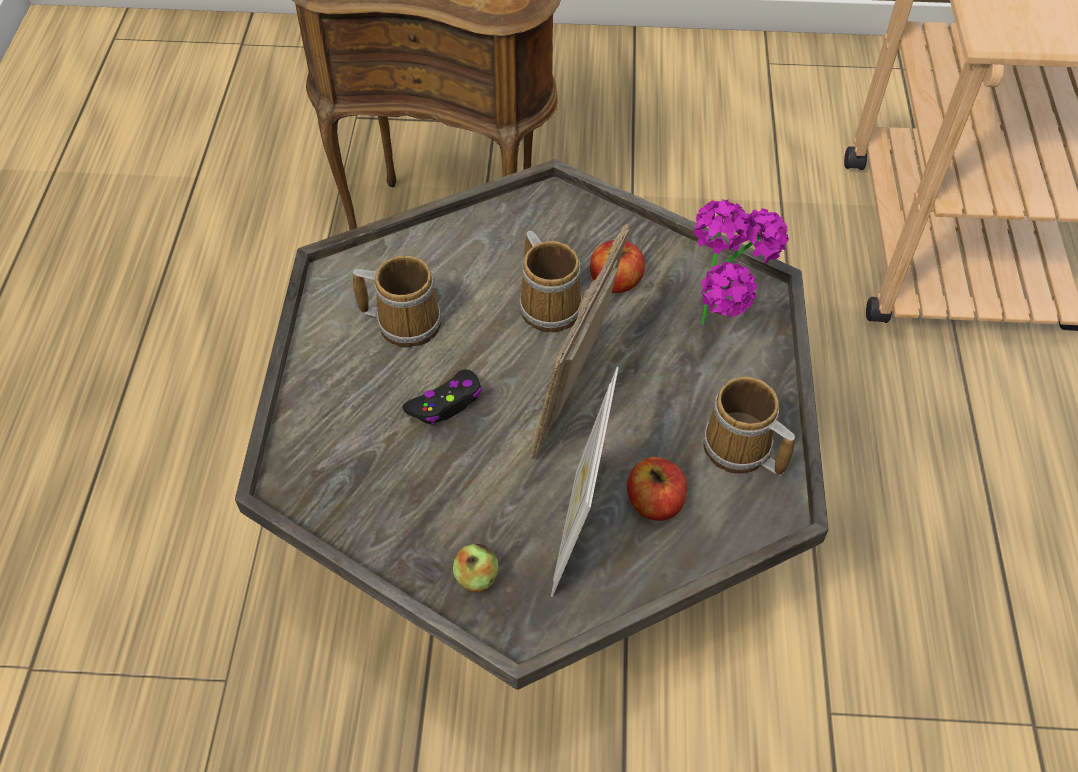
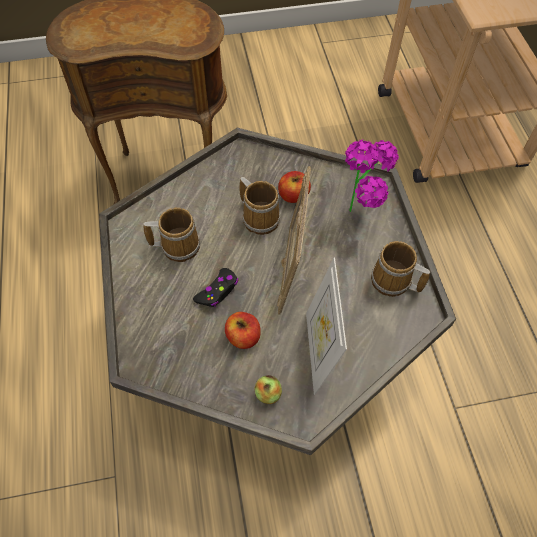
camera: 15 degrees left, 5 degrees up
(655, 502) = (355, 324): apple -> apple (243, 337)

